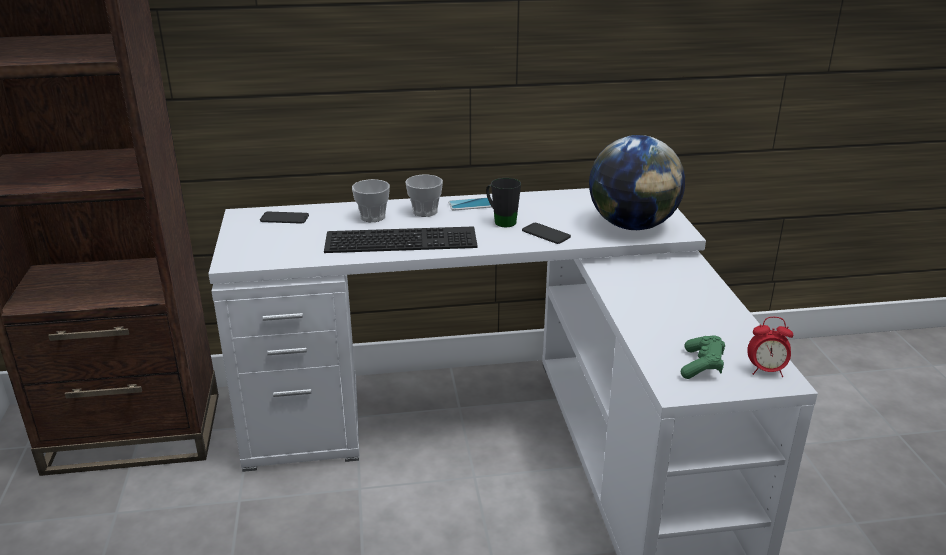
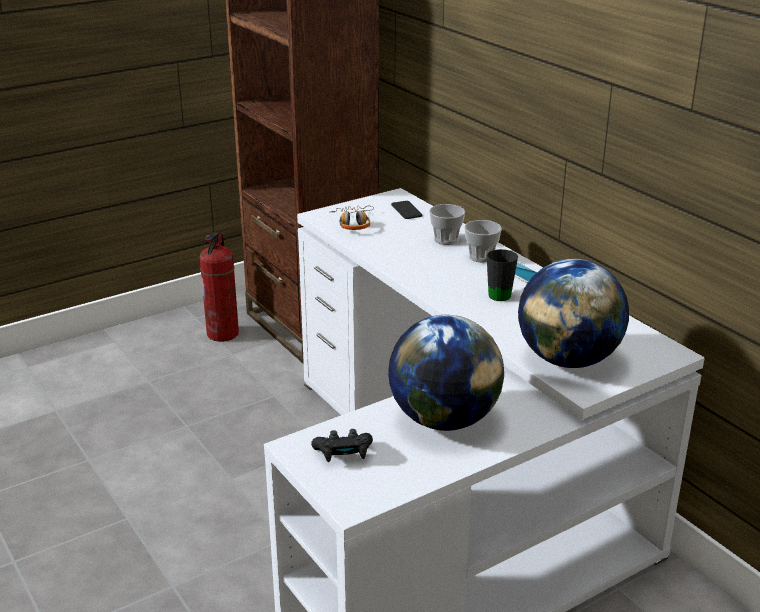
camera: 65 degrees right, 0 degrees up
(61, 509) = (223, 334): none -> fire extinguisher
(278, 249) = (354, 223): none -> headphones
(402, 239) = (418, 261): keyboard -> none
(546, 234) = (497, 319): phone -> none
(667, 306) = (444, 419): none -> globe
(701, 366) = (343, 454): green game controller -> black game controller
(766, 371) = (361, 493): alarm clock -> none

